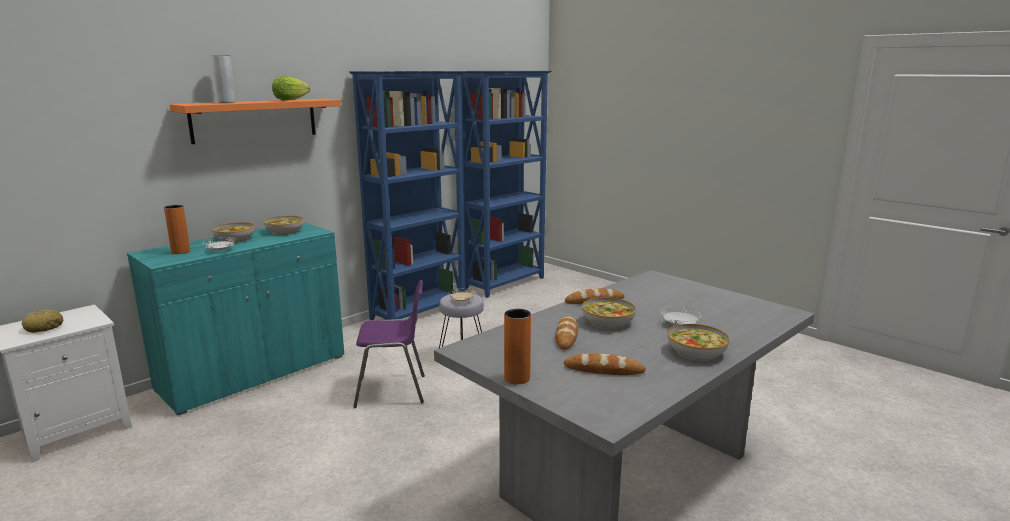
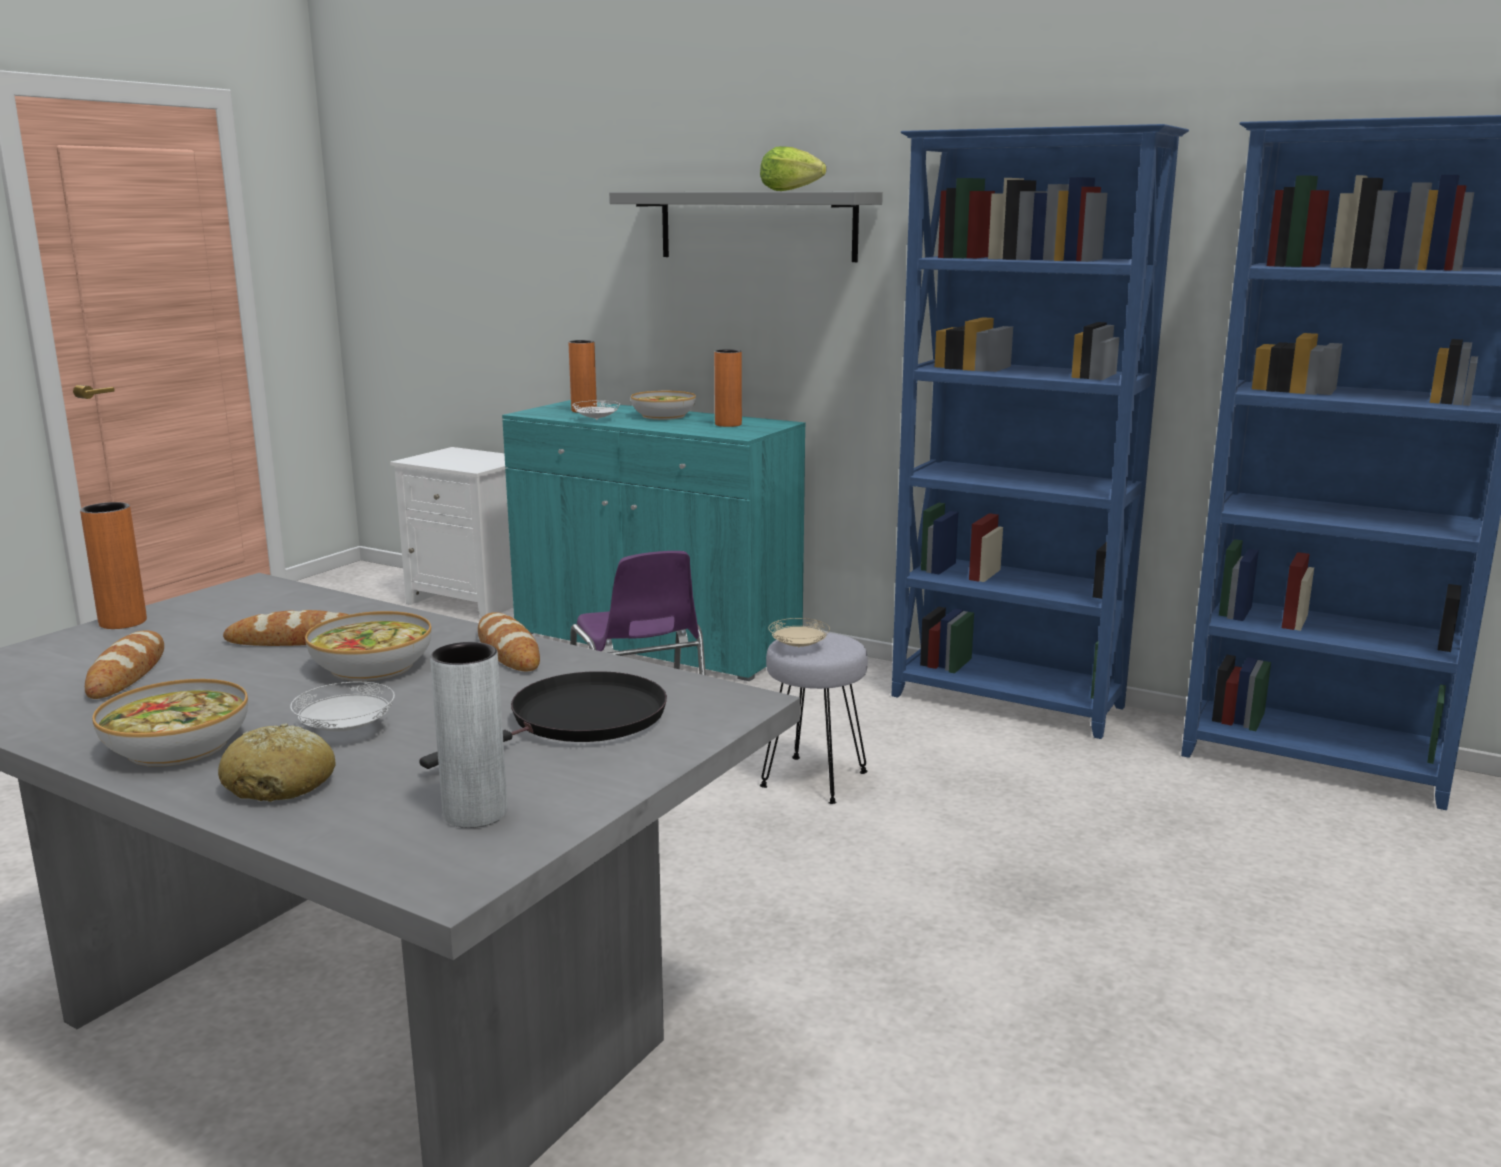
camera: 75 degrees right, 0 degrees up
(44, 328) = (454, 459): bread -> bread (281, 784)
(227, 102) = (692, 191): grey vase -> grey vase (475, 813)
(255, 120) = (757, 226): orange shelf -> grey shelf
(285, 231) = (728, 424): bowl -> orange vase
(671, 294) = (580, 721): none -> black frying pan

